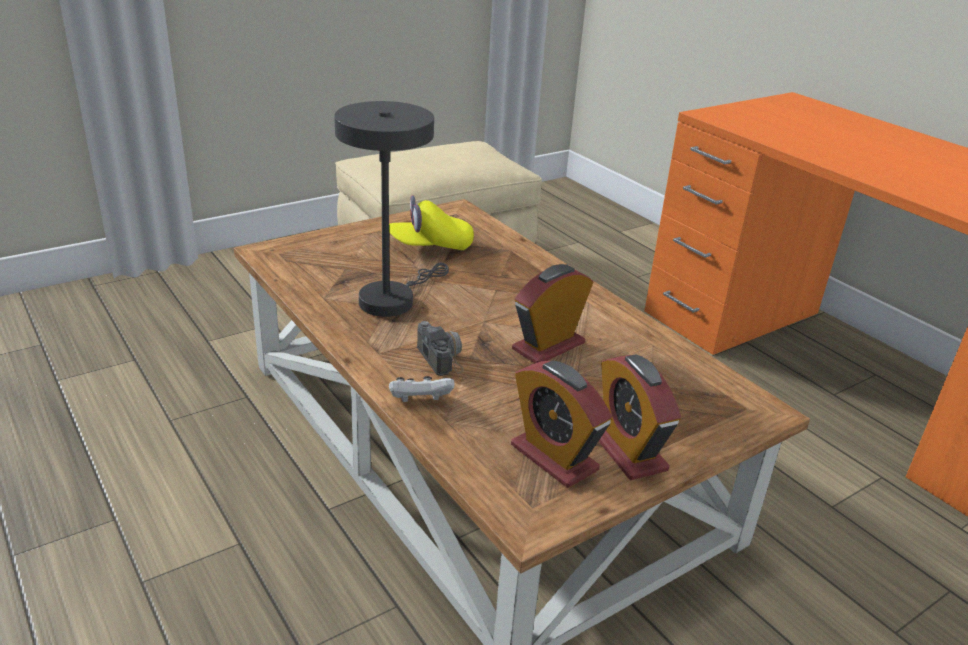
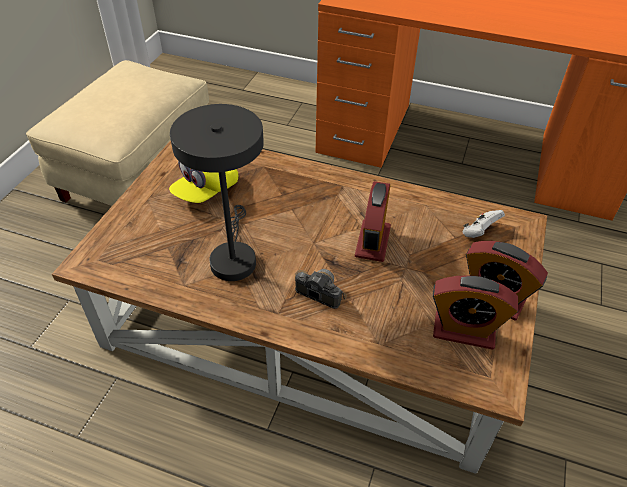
camera: 35 degrees left, 15 degrees up
(420, 402) = (348, 339): white game controller -> white game controller (479, 232)

